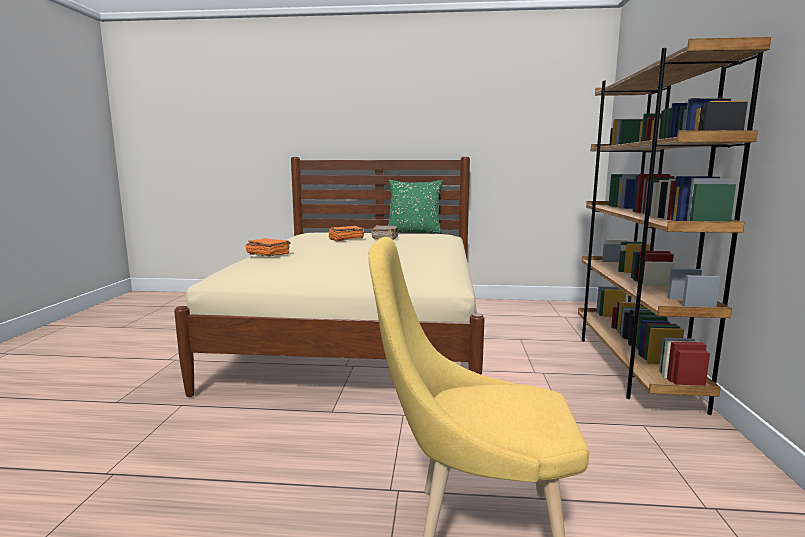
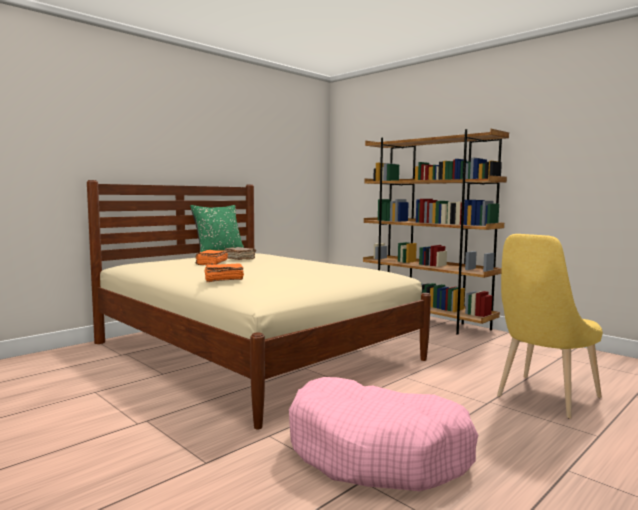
camera: 50 degrees left, 5 degrees down
(181, 462) = (378, 452): none -> pink dog bed

